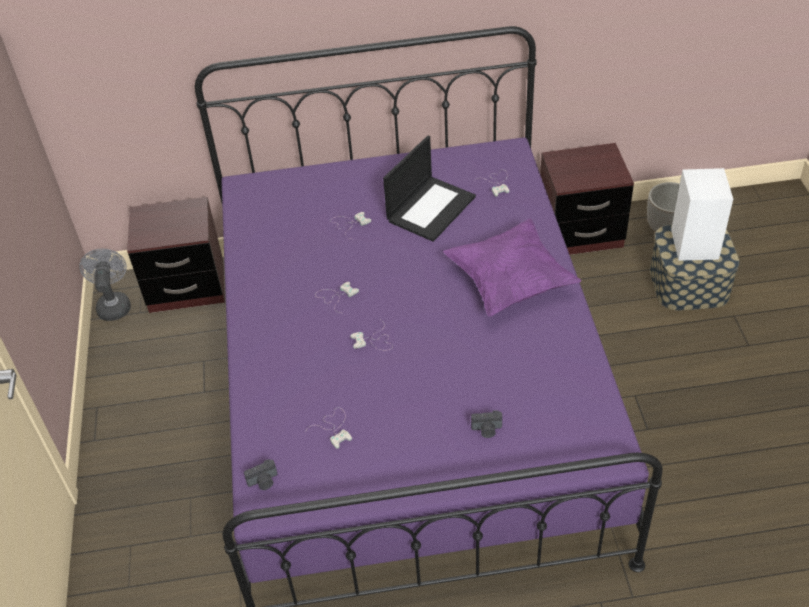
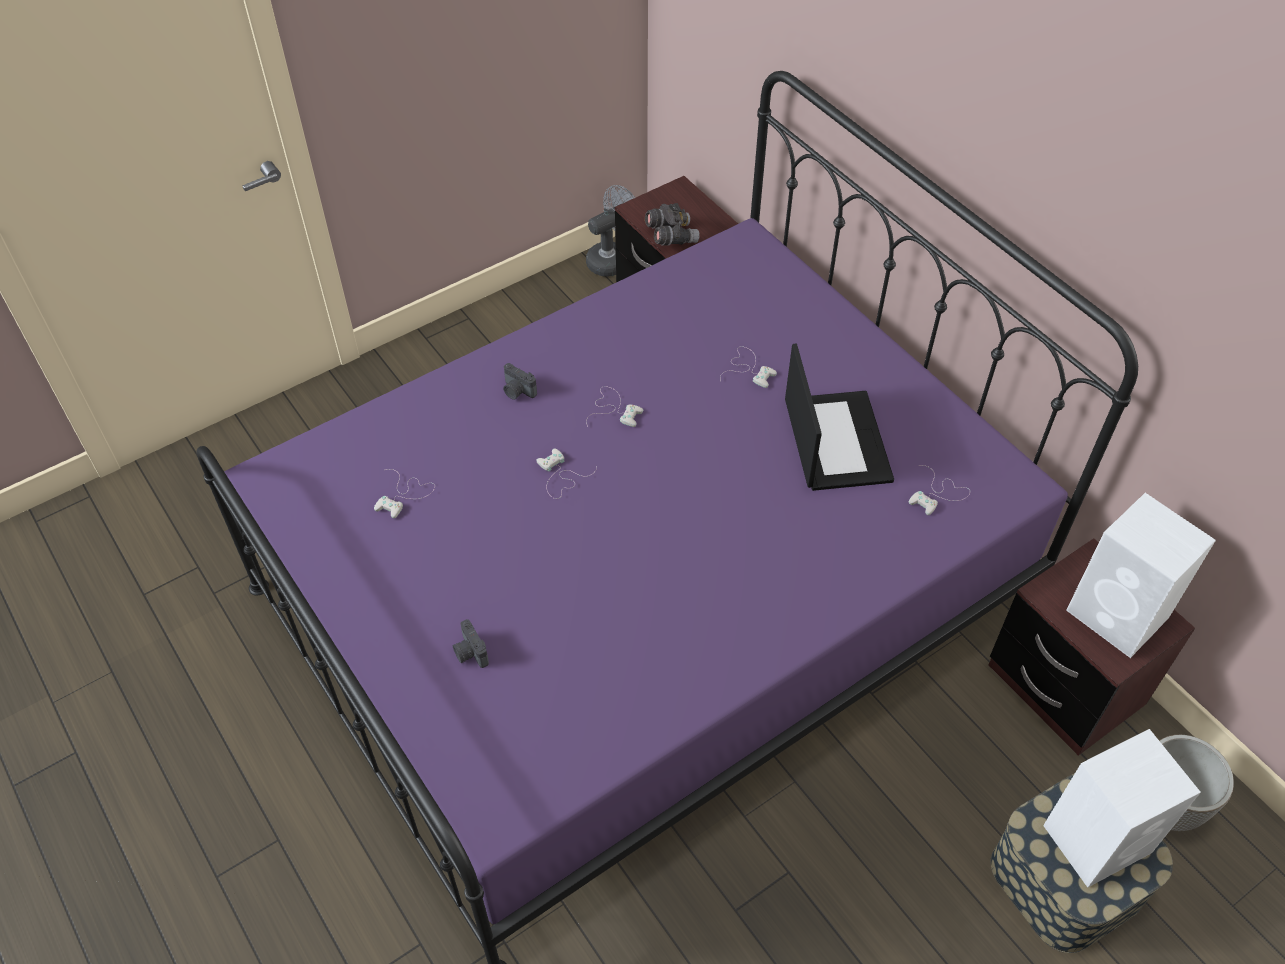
camera: 60 degrees right, 5 degrees up
(181, 233) = (671, 236): none -> grey binoculars
(263, 482) = (301, 464): camera -> camera (517, 391)
(431, 208) = (835, 440): laptop -> laptop turned 105 degrees counterclockwise
(510, 282) = (746, 583): purple pillow -> none
(594, 164) = (1119, 615): none -> white speaker

